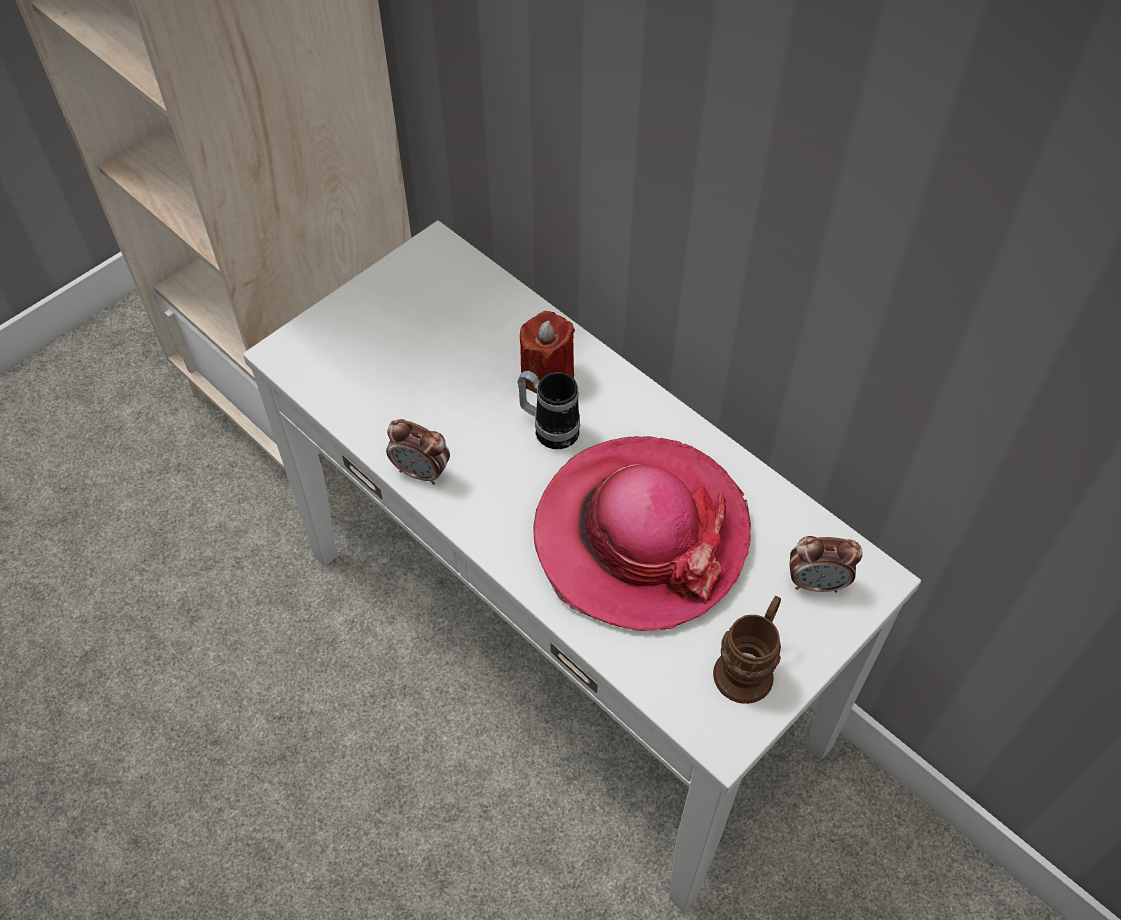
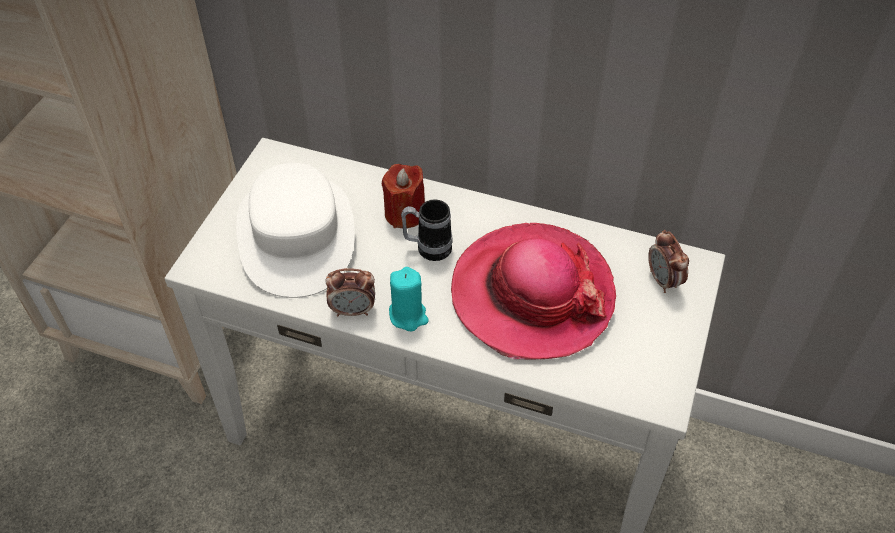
camera: 25 degrees left, 5 degrees down
(410, 356) = (297, 235): none -> white hat
(480, 503) = (408, 315): none -> turquoise candle
(748, 665) = (652, 349): brown mug -> none
(816, 583) = (663, 281): alarm clock -> alarm clock turned 90 degrees clockwise

